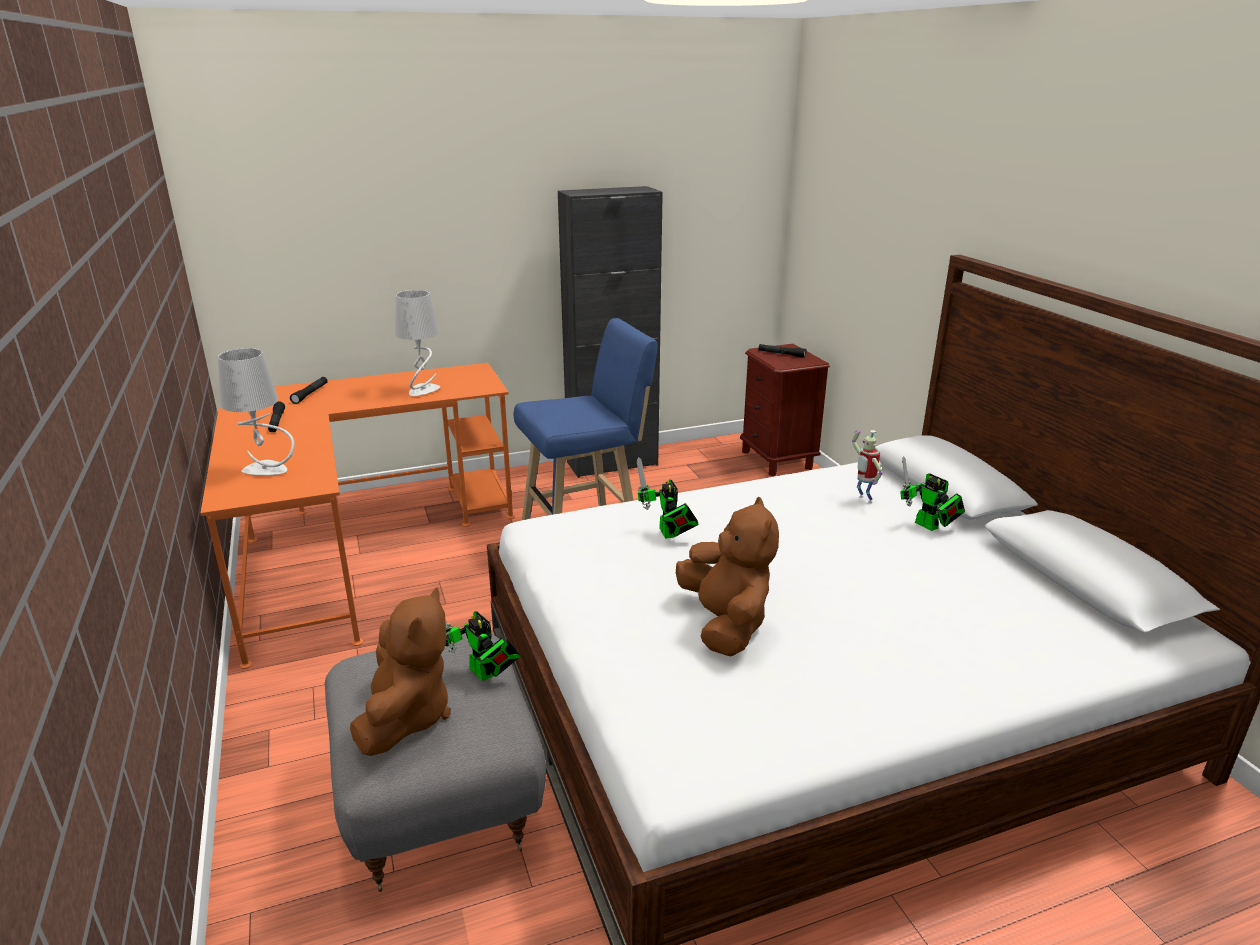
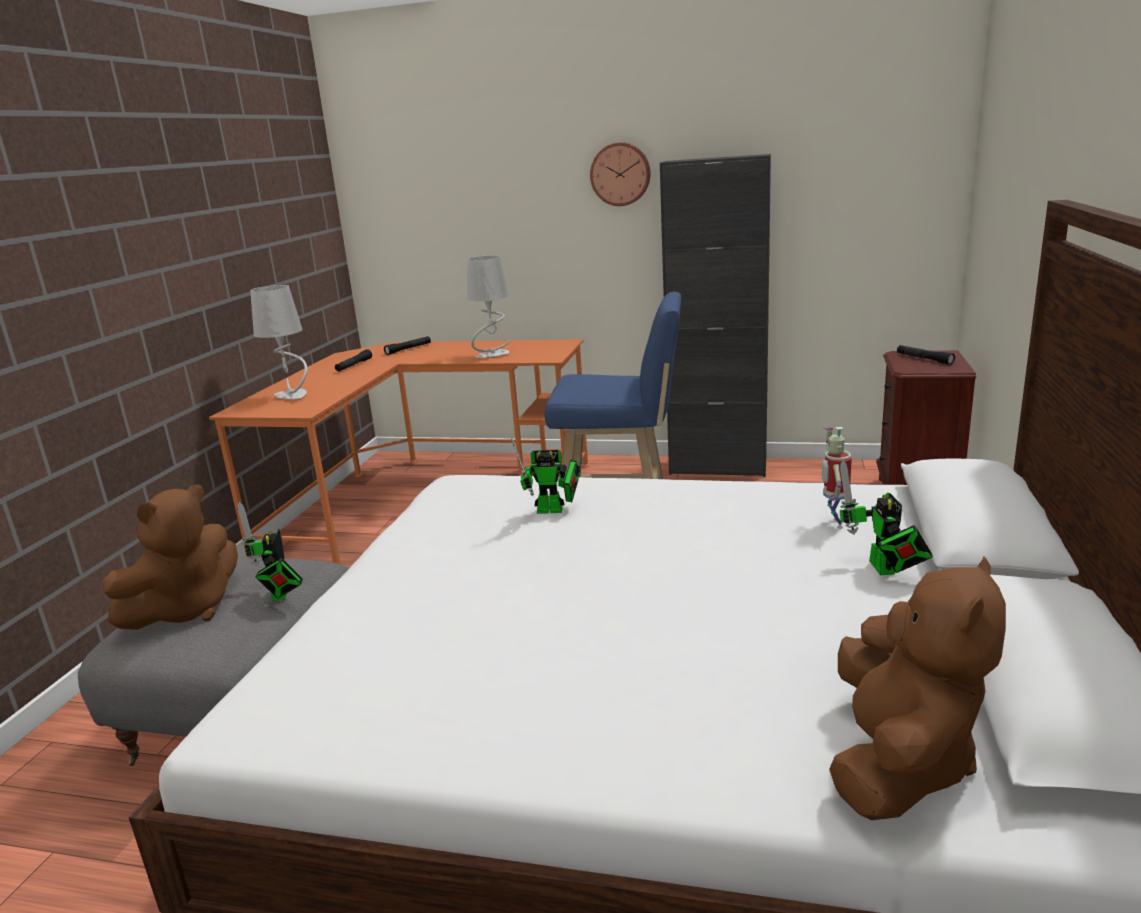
camera: 35 degrees right, 5 degrees down
(512, 201) = (620, 174): none -> wall clock
(668, 534) = (554, 510): toy robot -> toy robot turned 105 degrees counterclockwise
(725, 624) = (489, 606): brown plush toy -> brown plush toy (899, 762)

